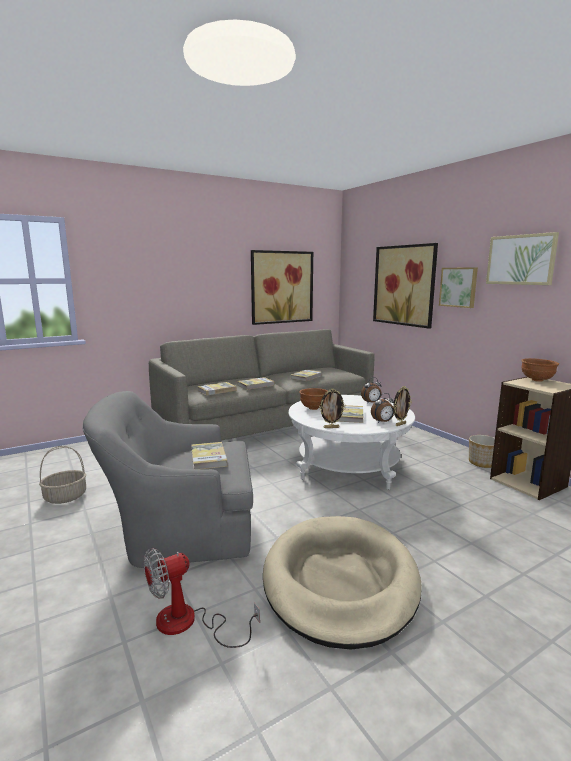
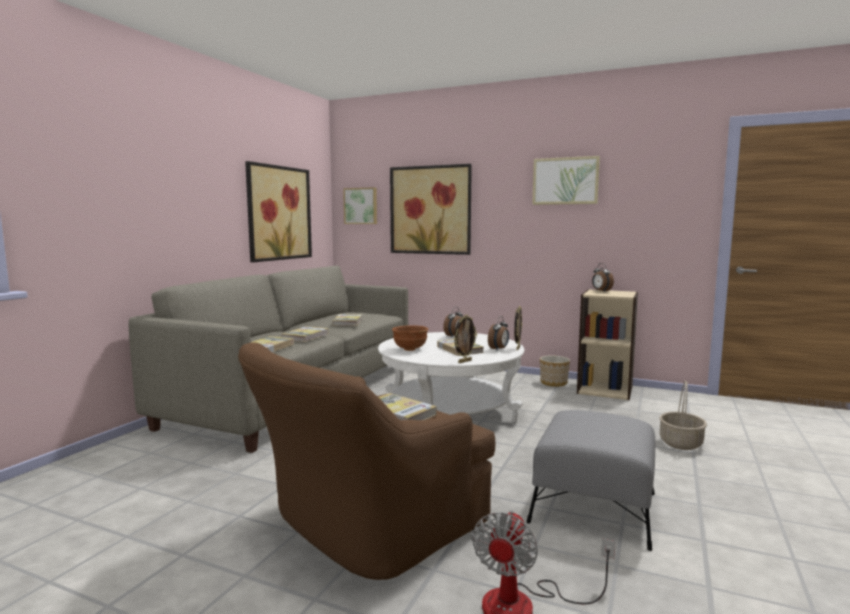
camera: 35 degrees left, 5 degrees down
(66, 497) = (117, 551): basket -> basket (680, 443)
(179, 529) = (365, 526): grey armchair -> brown armchair
(340, 581) = (592, 507): beige dog bed -> grey ottoman
(458, 287) = (500, 209): picture -> picture (361, 206)
(537, 380) = (601, 291): brown bowl -> alarm clock

